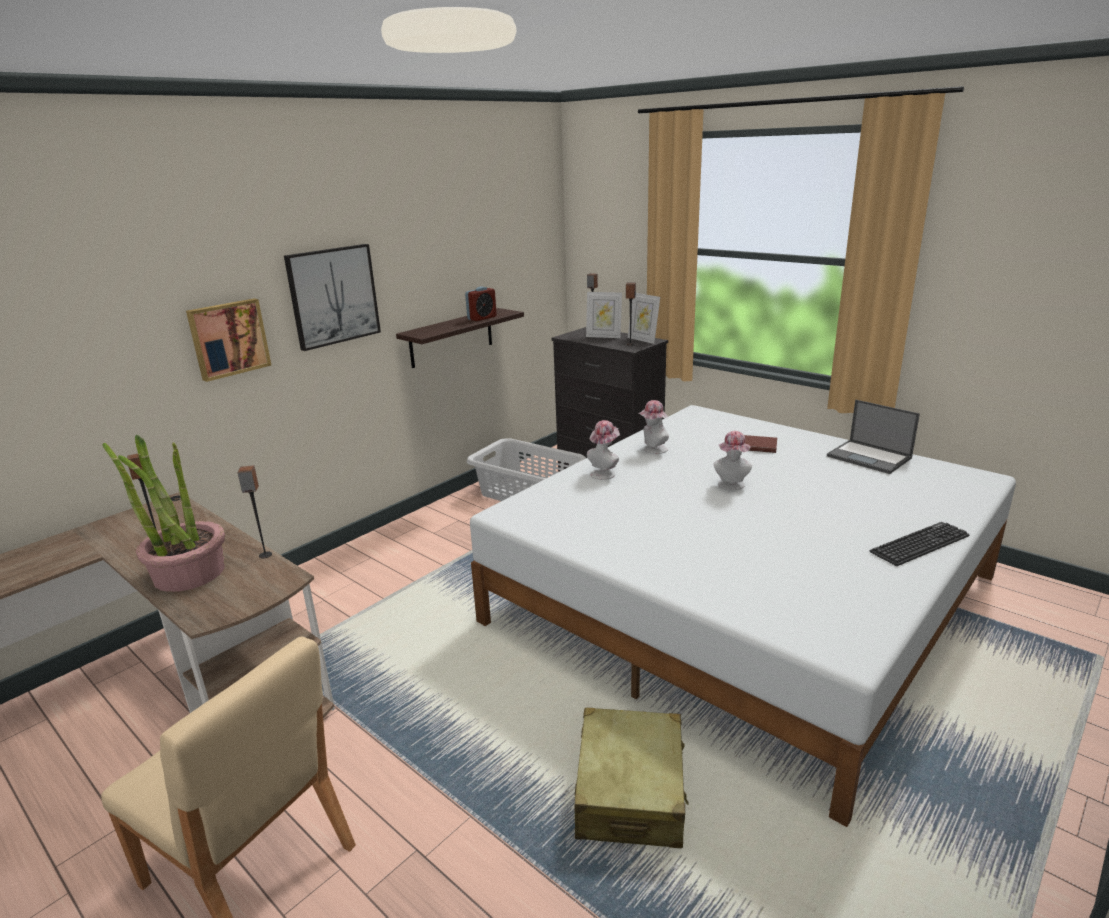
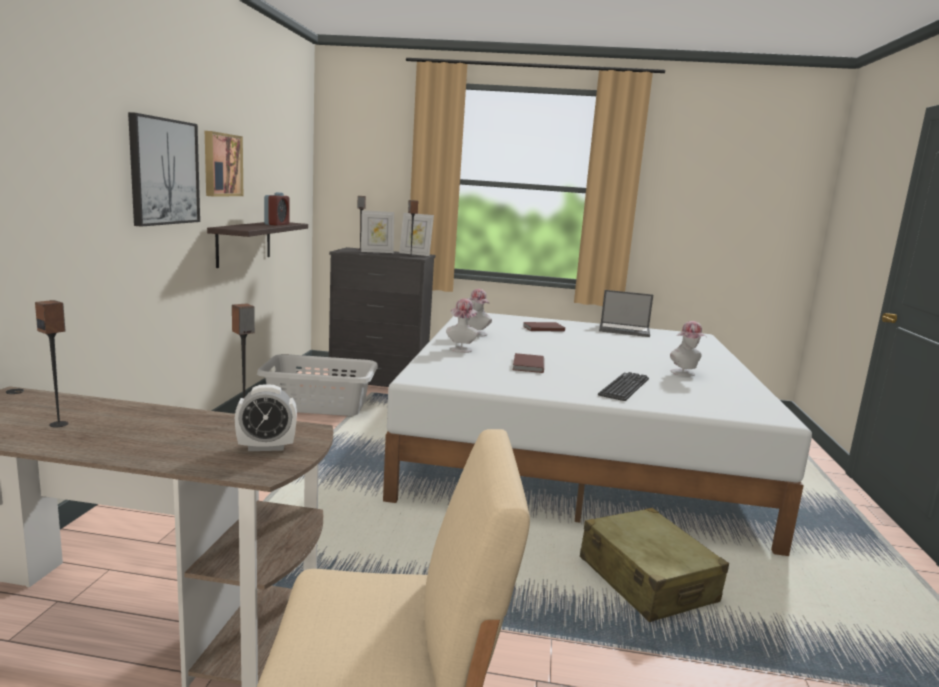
camera: 35 degrees left, 10 degrees down
(188, 573) = (166, 443): potted plant -> none
(228, 338) = (72, 194): picture -> picture (221, 164)
(239, 592) = (266, 447): none -> alarm clock
(643, 508) = (527, 365): none -> brown book
(731, 486) = (566, 349): hat -> hat (685, 373)
(919, 544) = (721, 366): keyboard -> keyboard (624, 387)

